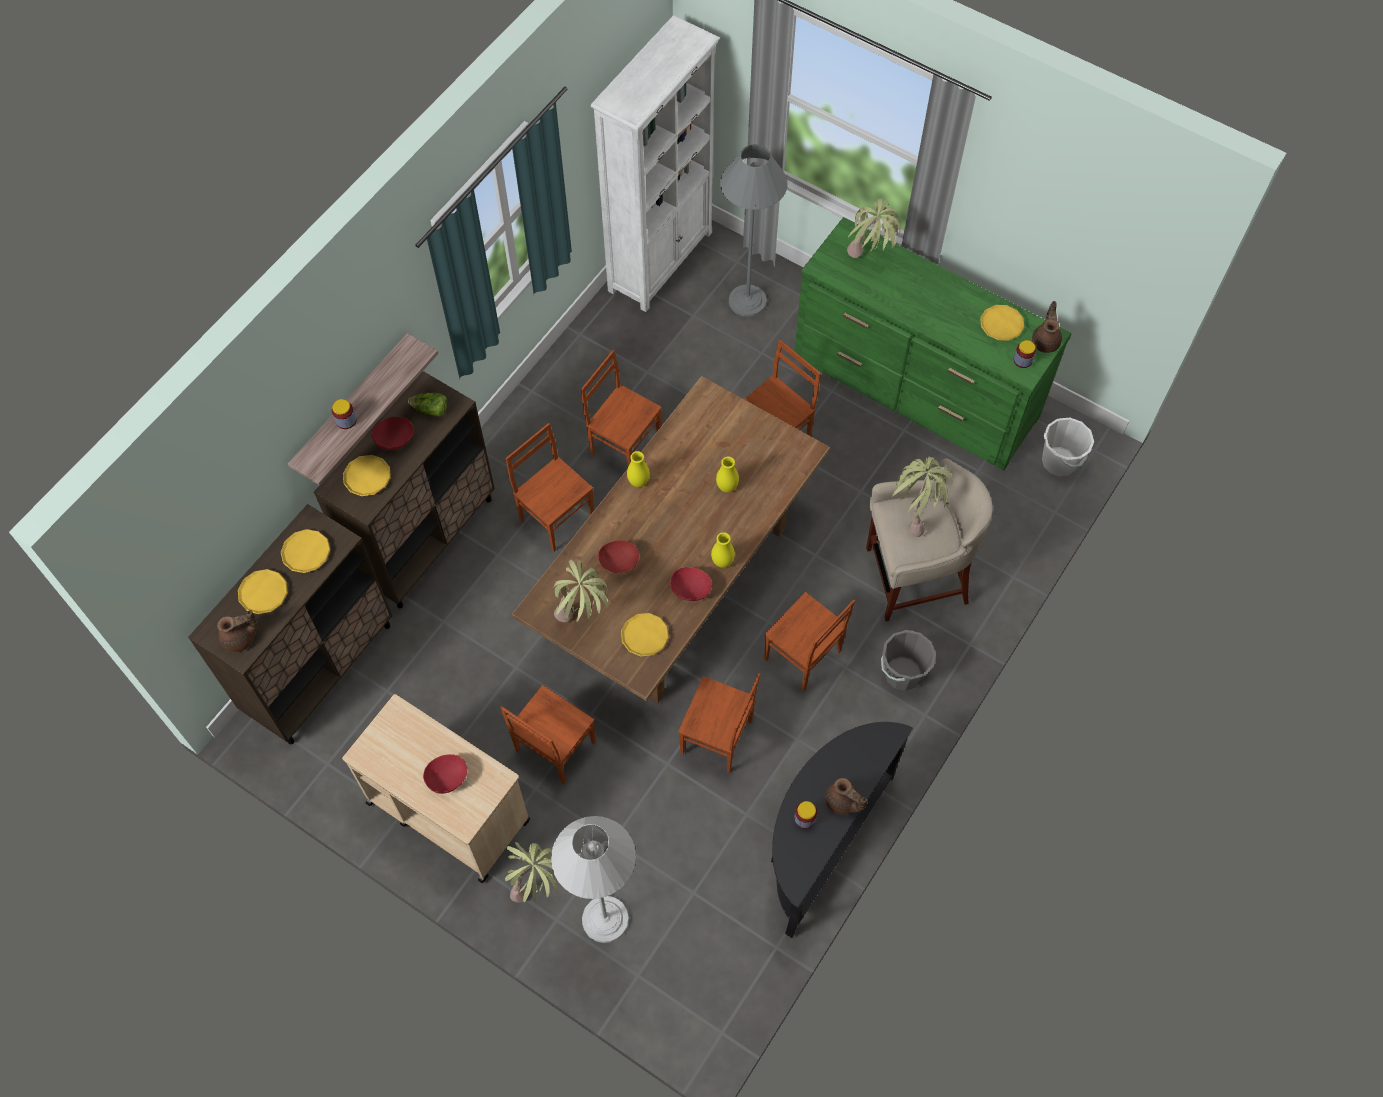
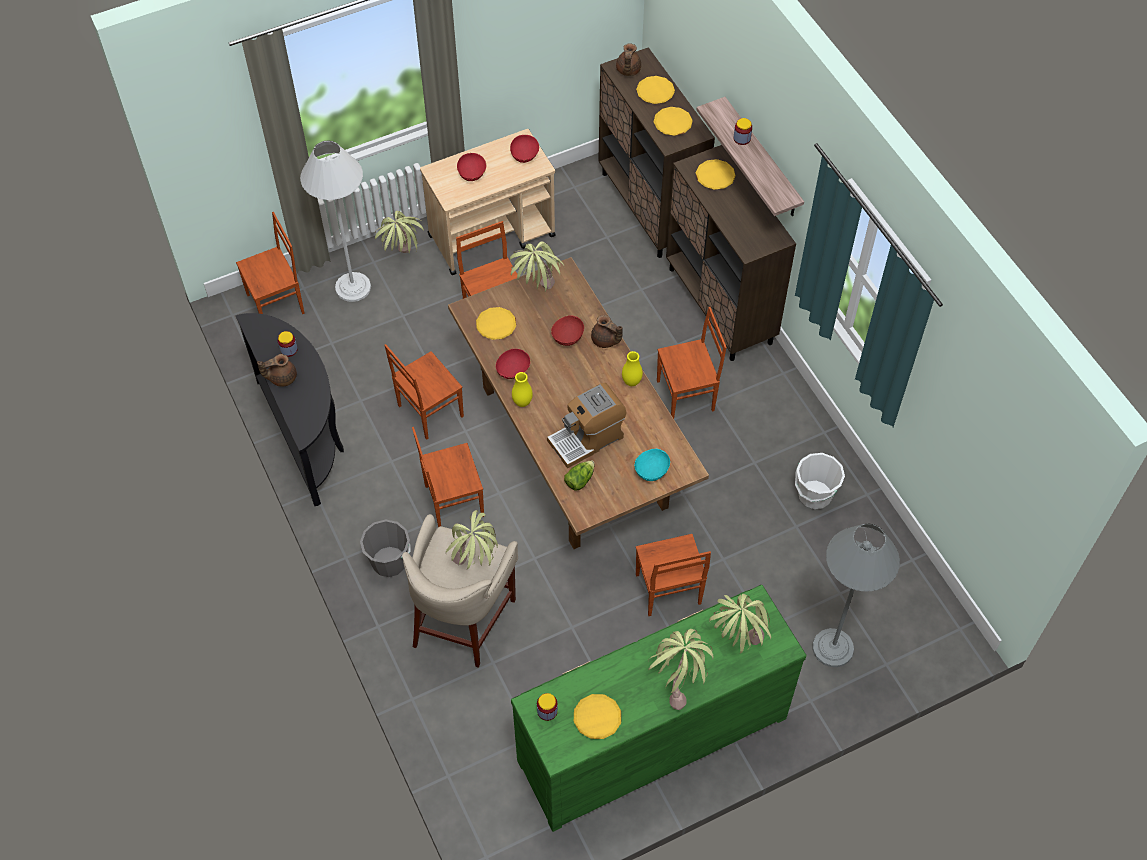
camera: 120 degrees right, 5 degrees down
(395, 439) = (739, 203): red bowl -> red bowl (525, 156)
(431, 410) = (753, 234): lettuce -> lettuce (579, 480)
(625, 445) = (728, 474): brown chair -> brown chair (277, 304)
(661, 261) = (920, 599): white bookcase -> none
(727, 420) = (651, 470): none -> turquoise bowl
(727, 487) = (587, 438): yellow vase -> coffee machine
(932, 286) = (678, 684): none -> potted plant
(1046, 341) = (555, 746): brown teapot -> brown teapot (605, 340)
(1059, 462) = (494, 816): white bucket -> white bucket (814, 495)

